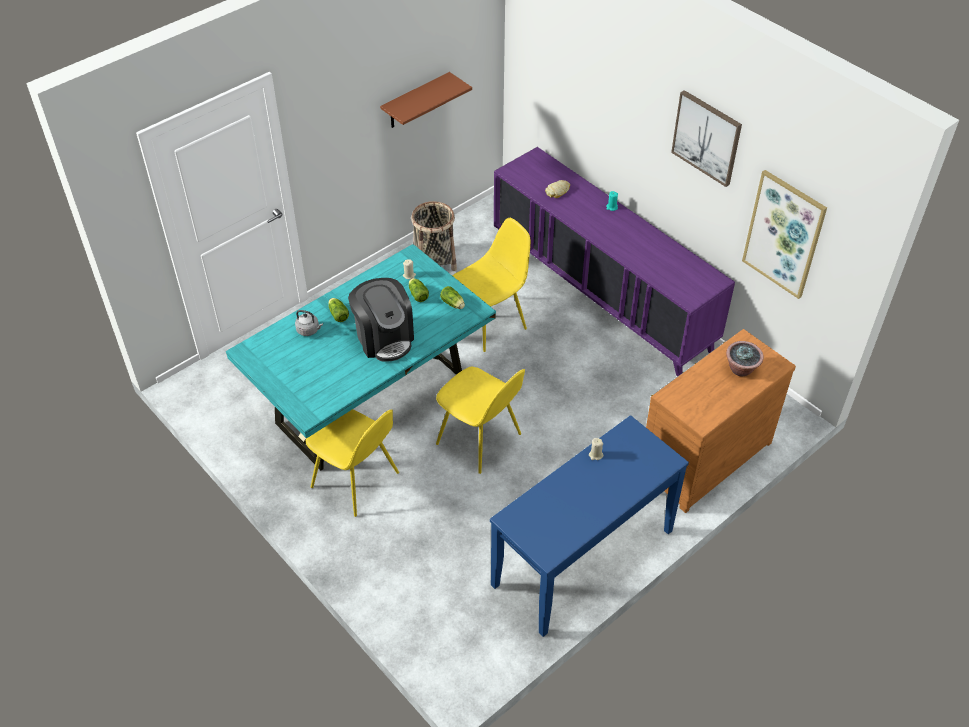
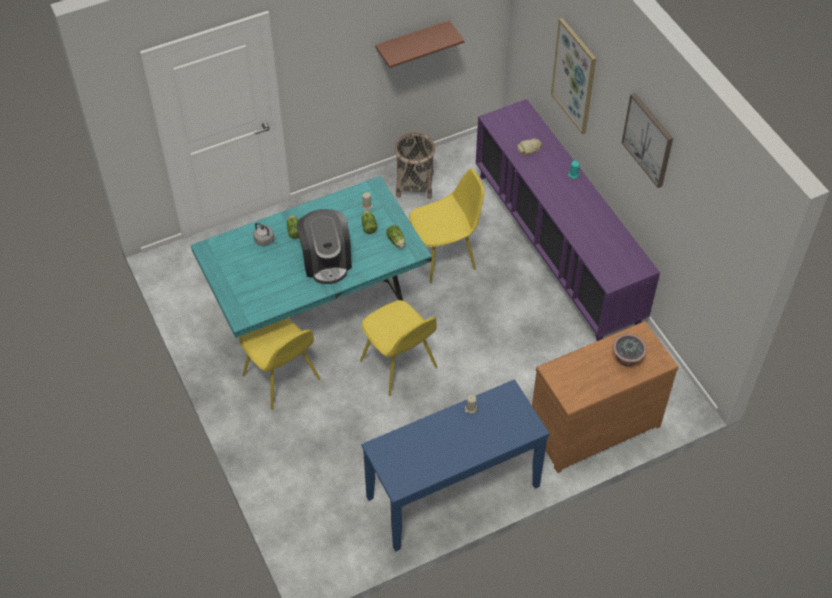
camera: 15 degrees right, 5 degrees up
(784, 234) = (697, 244): picture -> picture (574, 76)

